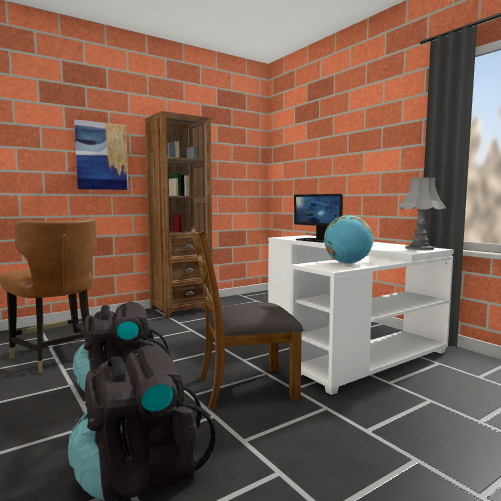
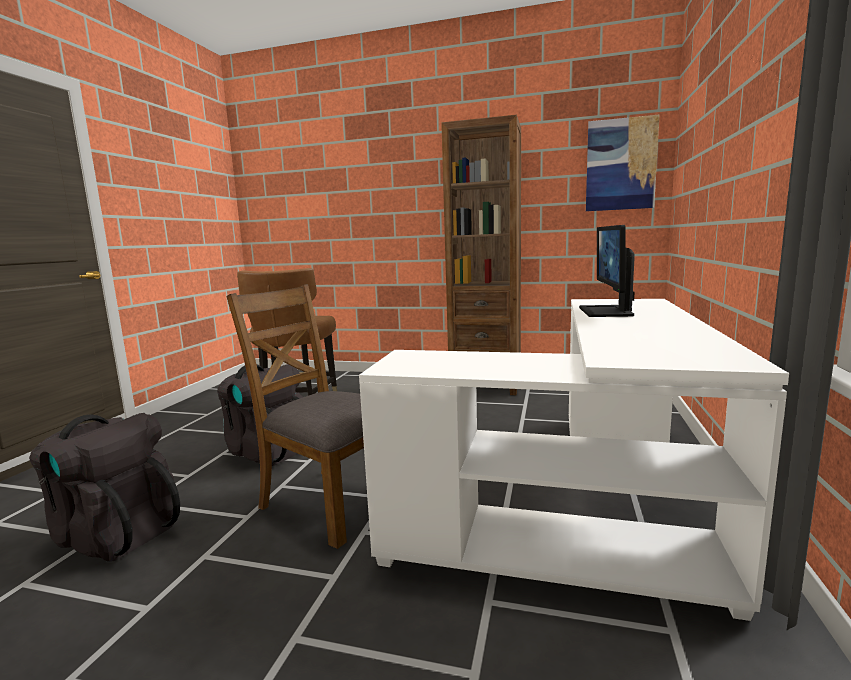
camera: 50 degrees right, 5 degrees up
(102, 156) = (405, 191): picture -> picture (620, 165)
(347, 263) = (462, 363): globe -> none
(419, 248) = (700, 356): grey table lamp -> none

